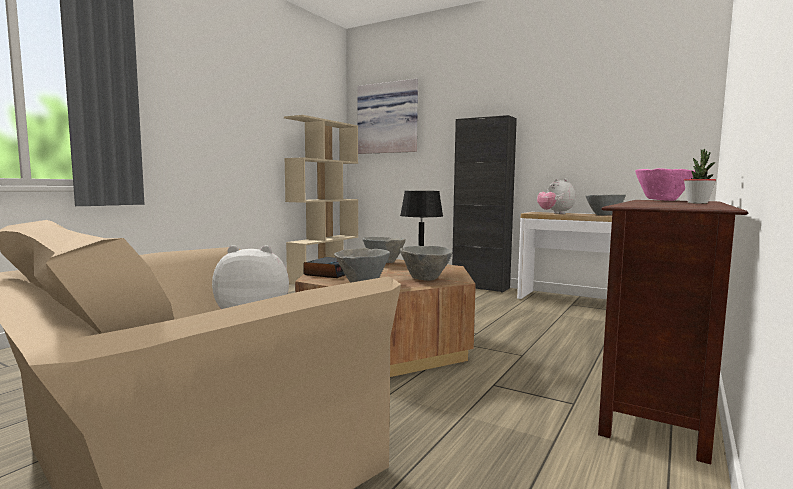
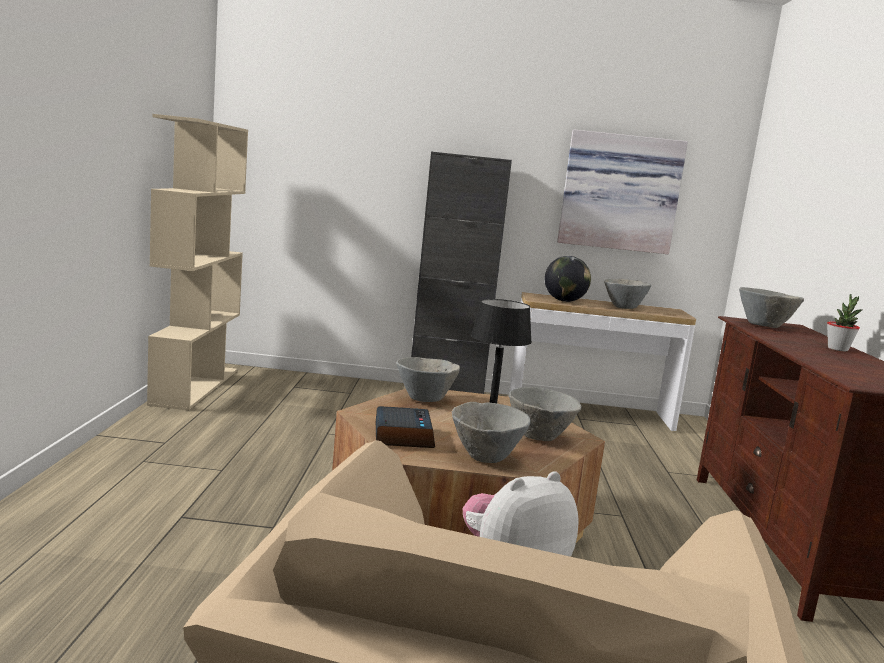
camera: 30 degrees left, 5 degrees up
(388, 118) = (299, 124): picture -> picture (619, 192)
(555, 213) = (564, 301): plush toy -> globe
(663, 200) = (764, 326): pink bowl -> grey bowl

